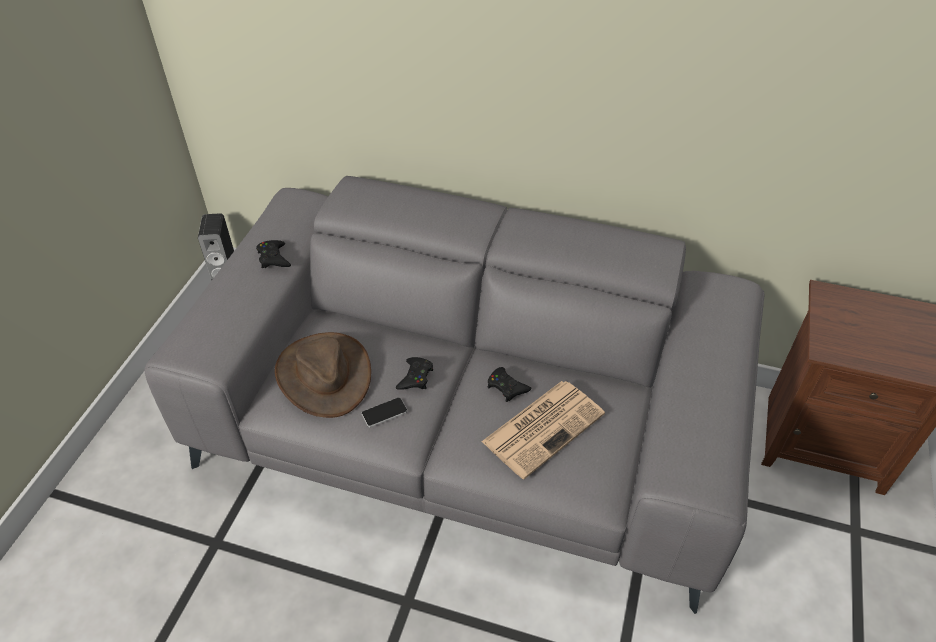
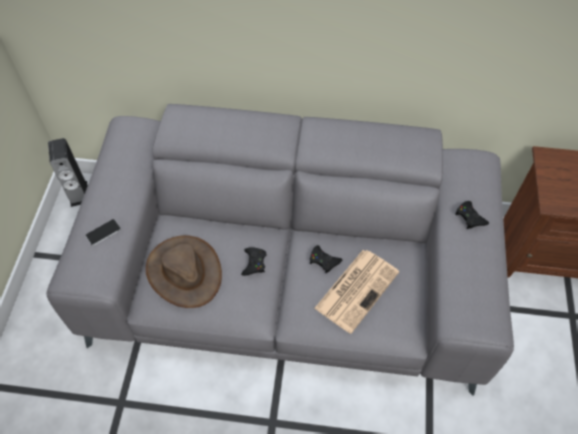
camera: 10 degrees left, 10 degrees up
(274, 258) = (125, 183): black game controller -> black game controller (470, 217)
(384, 412) = (237, 296): phone -> phone (103, 232)

